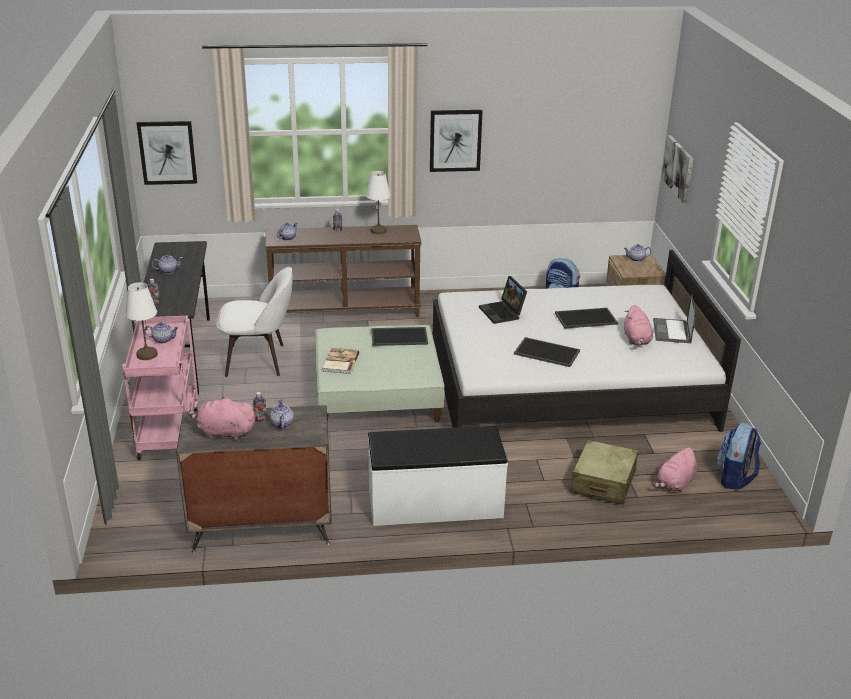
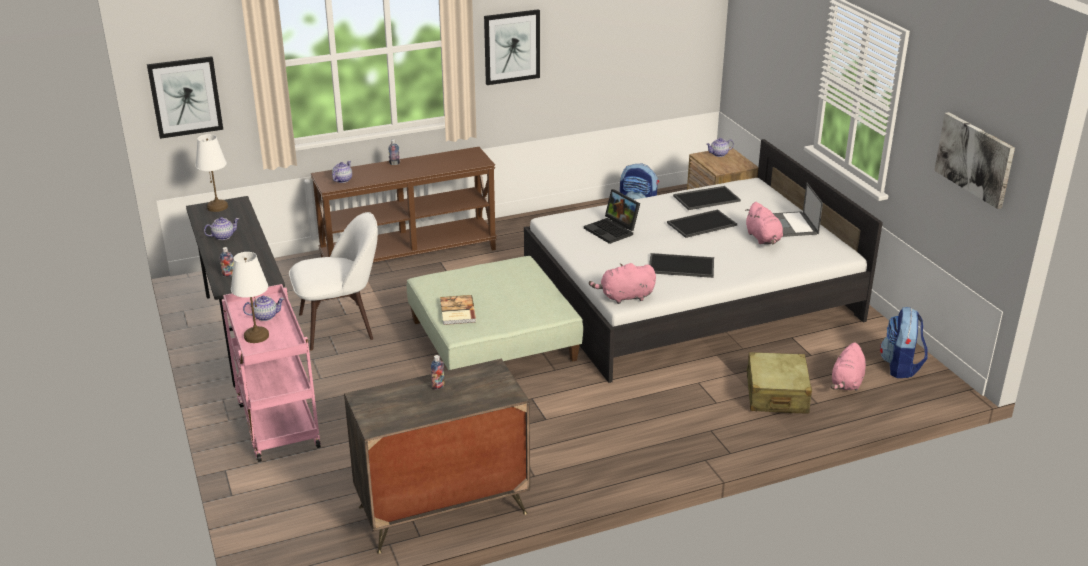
camera: 15 degrees left, 0 degrees up
(224, 433) = (406, 408): pink plush toy -> pink plush toy (624, 297)
(281, 424) = (464, 387): teapot -> none
(378, 230) = (440, 158): white table lamp -> white table lamp (217, 207)
(400, 336) = (507, 273): tray -> tray (706, 198)
(435, 504) = (617, 449): white bench -> none
(678, 168) = (751, 51): picture -> picture (975, 159)

